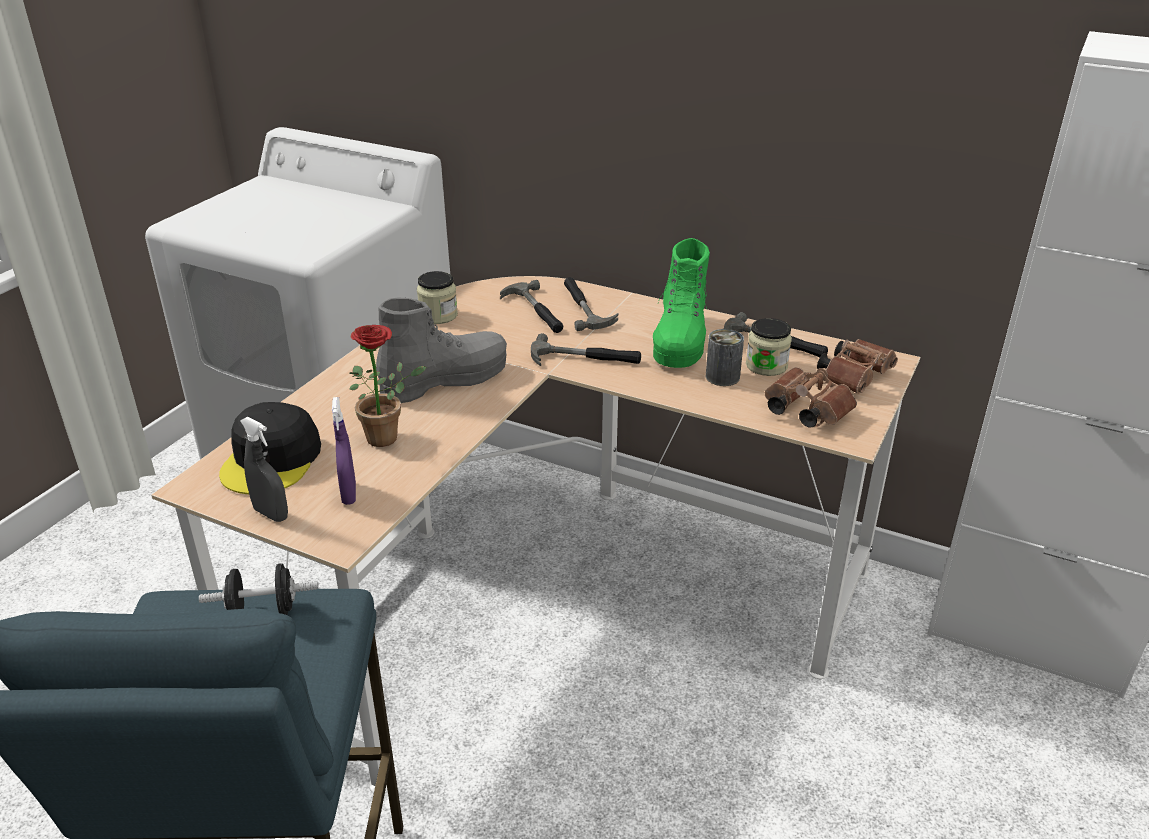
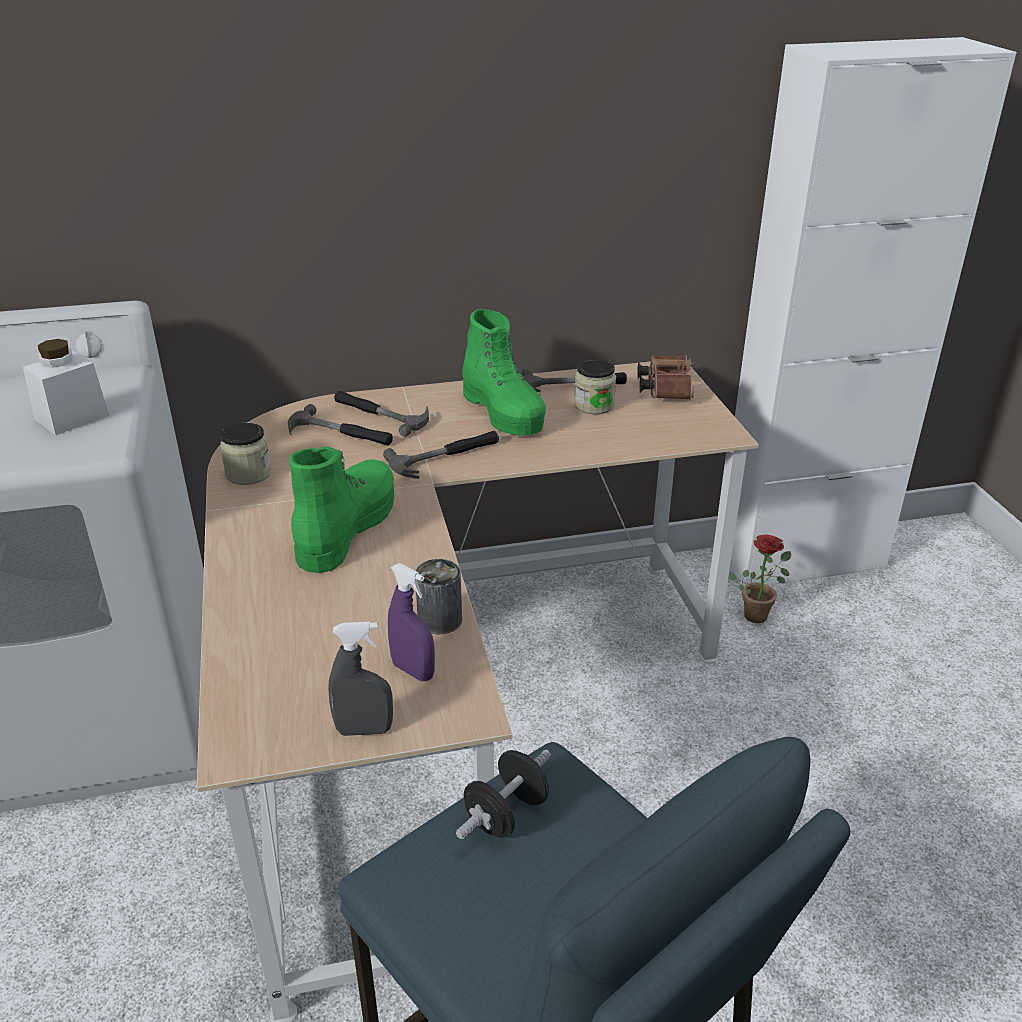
camera: 40 degrees left, 0 degrees up
(272, 460) = (284, 682): black cap -> none
(322, 227) = (72, 417): none -> white jar
(389, 437) = (371, 602): potted plant -> potted plant (757, 613)
(444, 380) = (346, 528): grey boot -> green boot
(722, 377) = (575, 427): can -> can (440, 619)
(803, 411) = (668, 429): brown binoculars -> none

